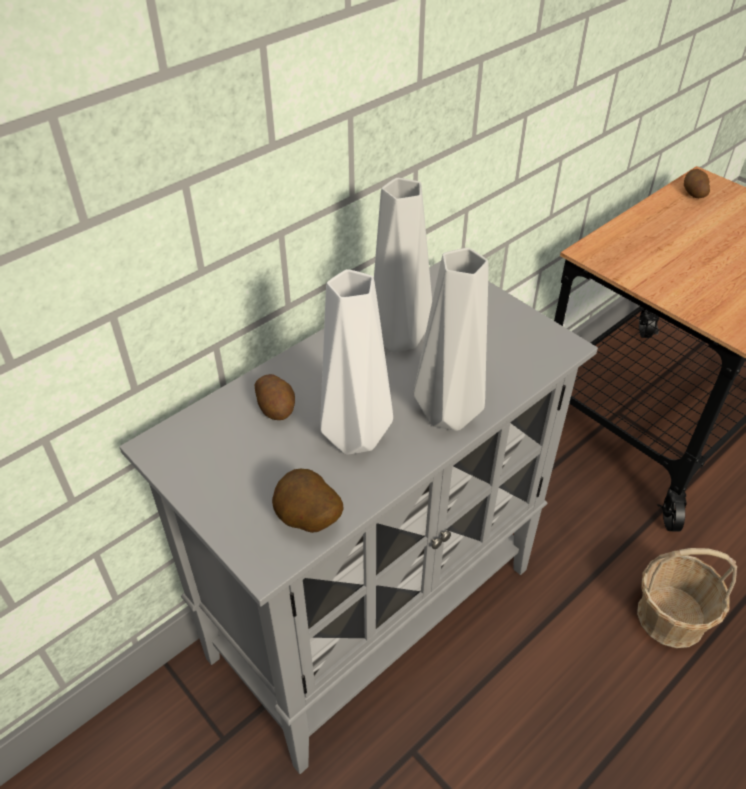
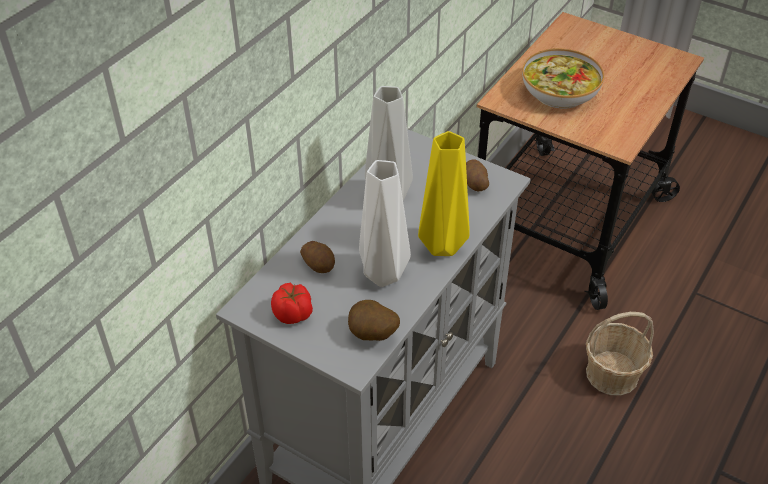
camera: 15 degrees left, 0 degrees up
(216, 468) = (293, 314): none -> tomato
(448, 417) = (442, 248): grey vase -> yellow vase
(670, 255) = (560, 92): none -> bowl
(693, 193) = (565, 36): potato -> potato (474, 183)

